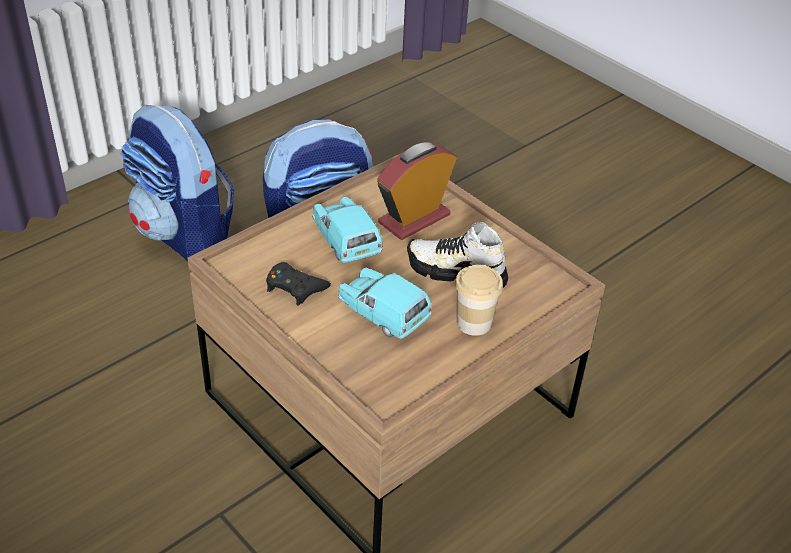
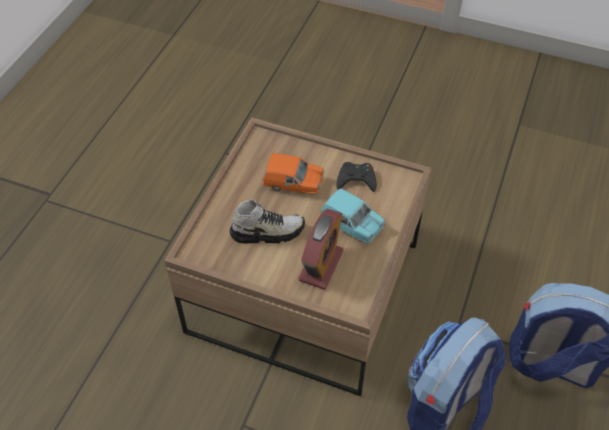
camera: 155 degrees right, 10 degrees up
(383, 315) = (293, 184): turquoise toy car -> orange toy car
(474, 323) = (238, 201): cup -> none

